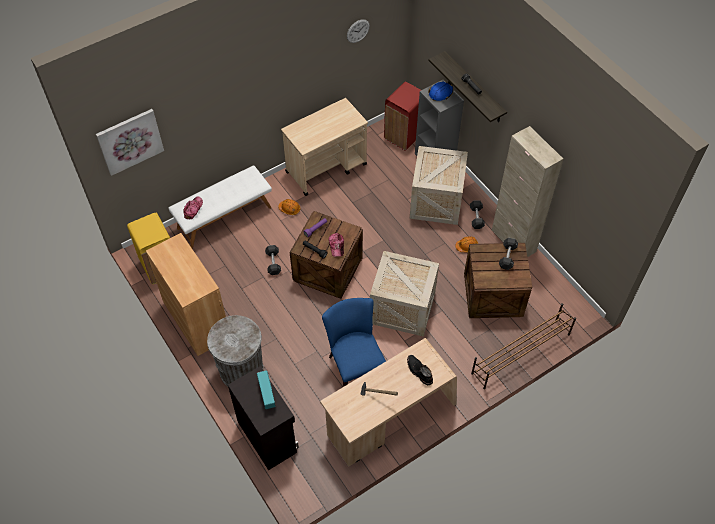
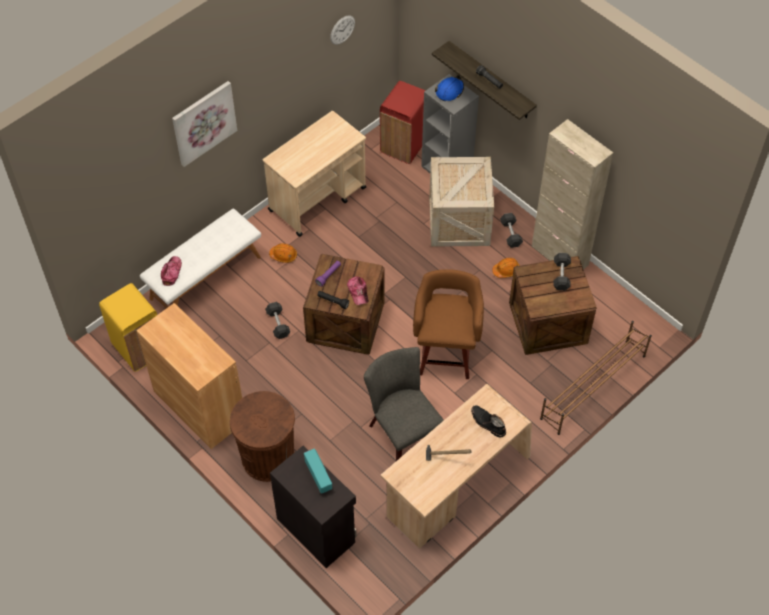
camera: 10 degrees left, 0 degrees up
(130, 141) = (96, 201): picture -> picture (203, 122)
(241, 370) = (268, 457): grey trash can -> brown trash can
(354, 366) = (402, 432): blue chair -> grey chair
(403, 307) = (445, 354): crate -> brown stool

